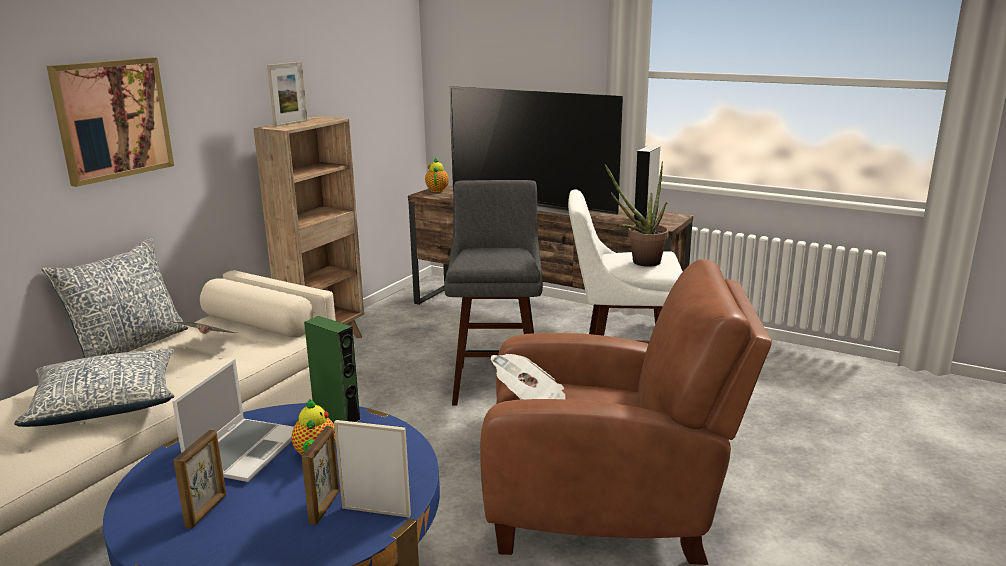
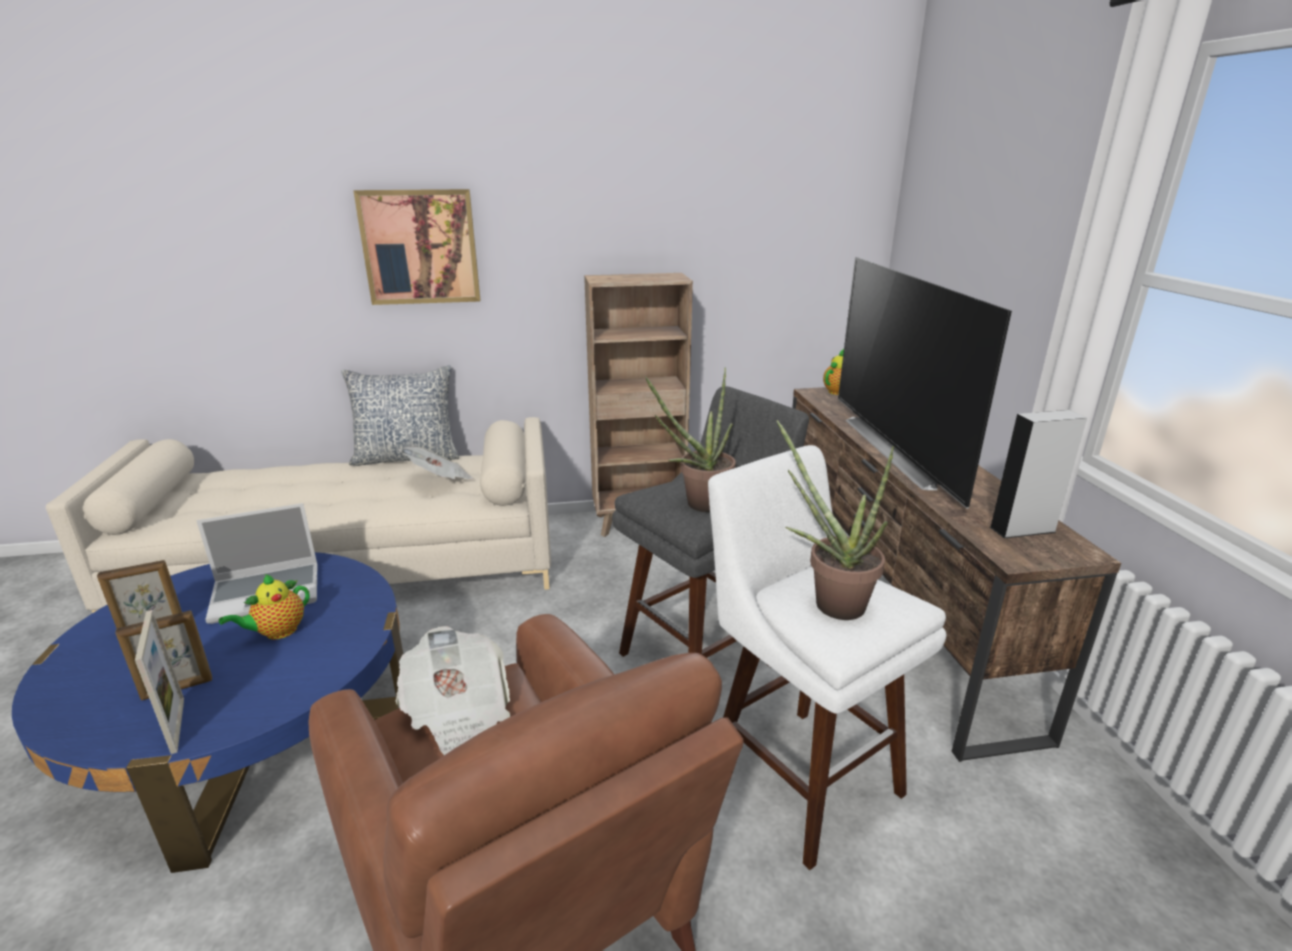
camera: 50 degrees right, 5 degrees up
(106, 403) = (305, 498): pillow -> none
(290, 123) = (623, 276): picture frame -> none
(336, 416) = (363, 603): green speaker -> none
(504, 256) = (698, 505): none -> potted plant

